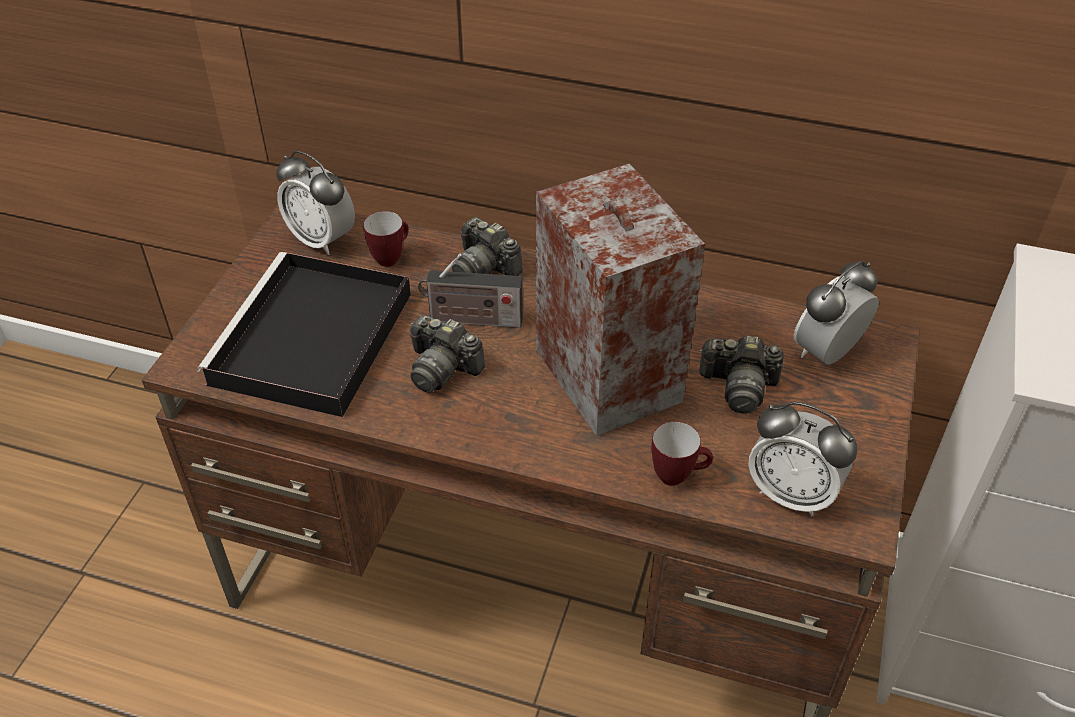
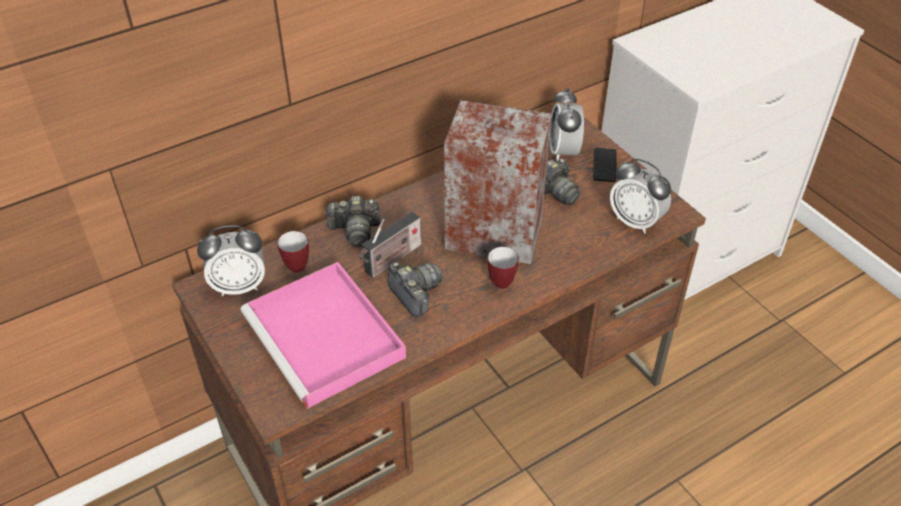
camera: 50 degrees left, 0 degrees up
(311, 341) = (326, 338): black tray -> pink tray
(442, 368) = (415, 294): camera -> camera turned 105 degrees counterclockwise
(678, 476) = (587, 251): mug -> mug (503, 280)
(791, 494) = (635, 221): alarm clock -> alarm clock turned 60 degrees clockwise
(855, 404) = (604, 165): none -> phone

